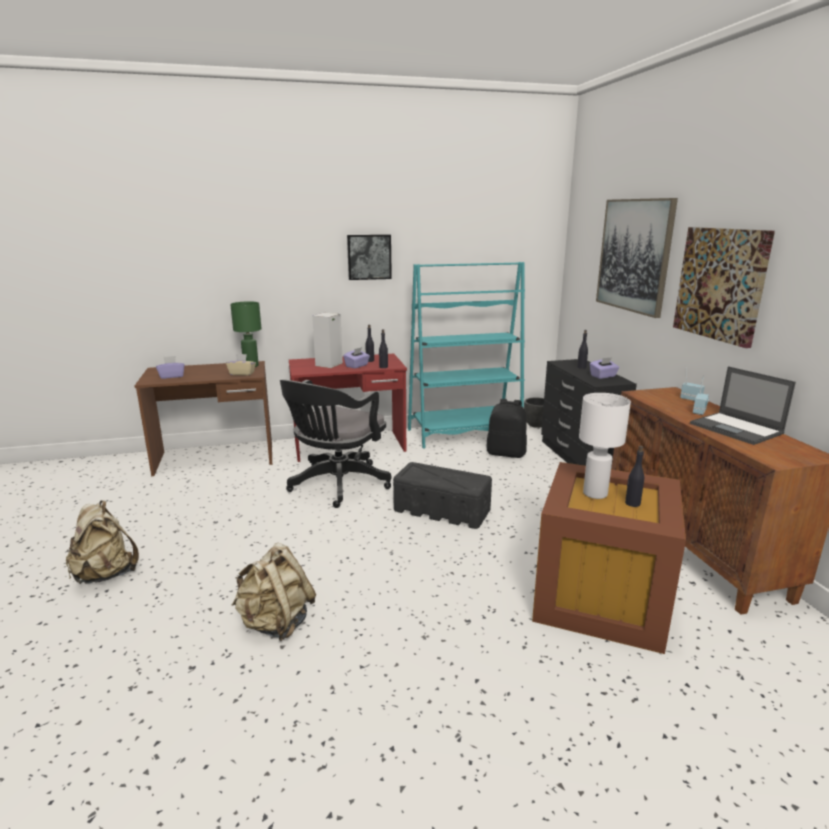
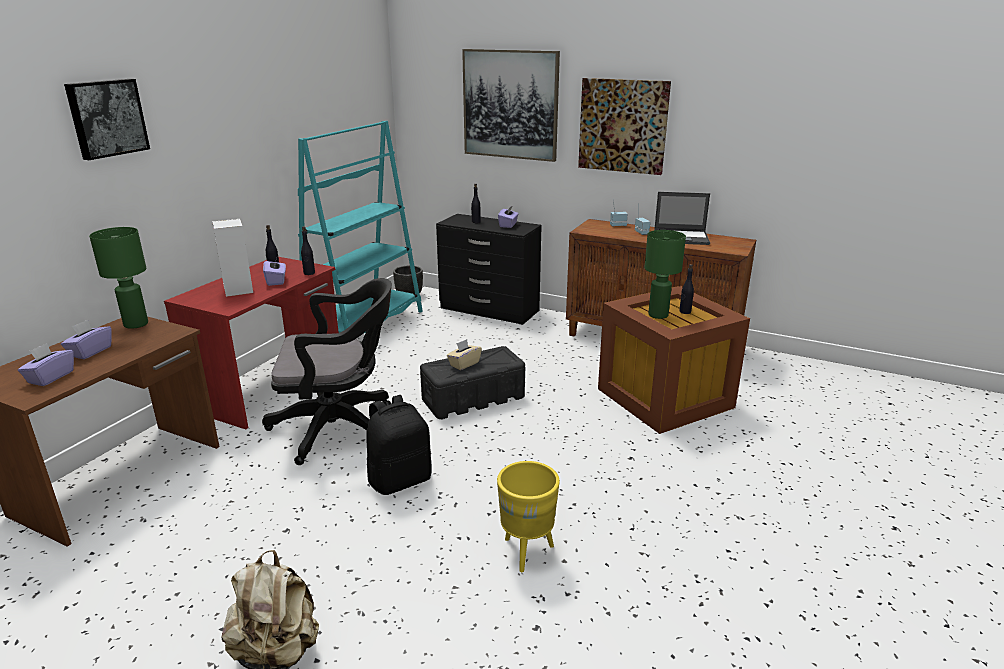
camera: 50 degrees left, 5 degrees up
(208, 371) = (90, 351): none -> purple tissue box
(242, 373) = (155, 336): beige tissue box -> beige tissue box (464, 364)
(276, 623) = (527, 552): beige backpack -> yellow planter
(336, 485) = (340, 428): black office chair -> black office chair turned 75 degrees counterclockwise
(369, 257) = (229, 136): picture -> picture (106, 118)
(506, 453) = (432, 329): black backpack -> black backpack (400, 480)
(595, 494) = (658, 315): white table lamp -> green table lamp

